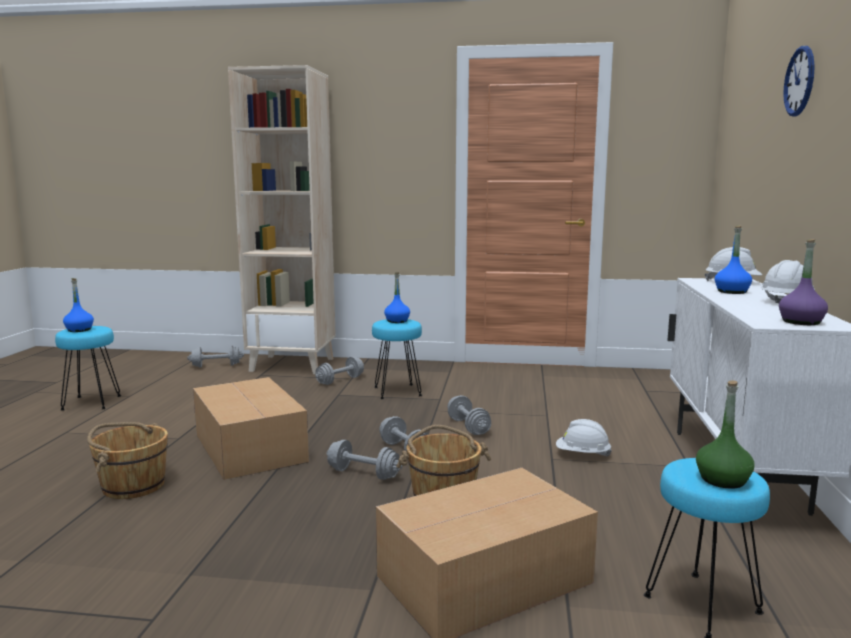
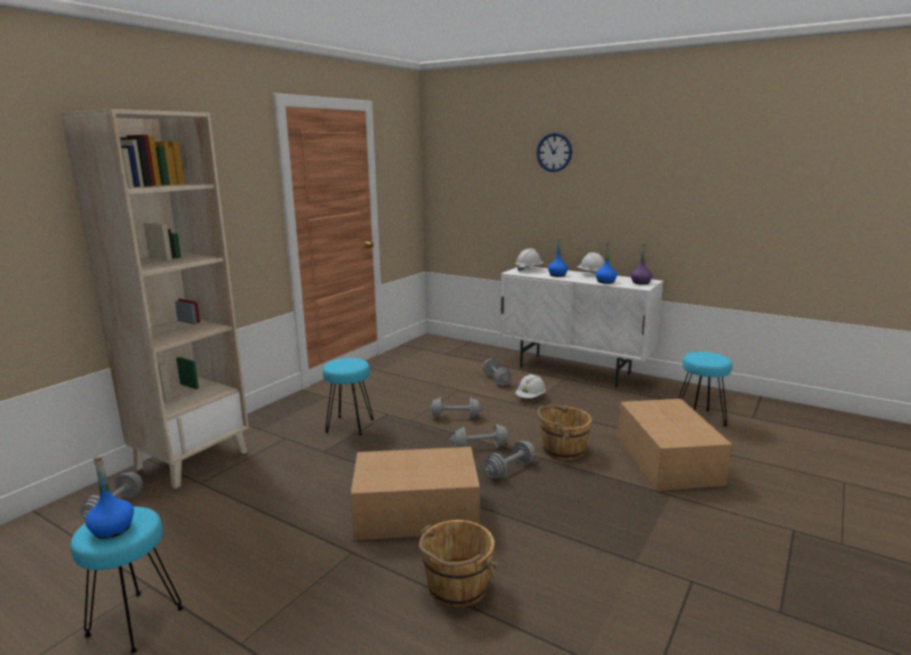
camera: 65 degrees left, 5 degrees up
(340, 380) = (284, 444): grey dumbbell -> grey dumbbell (496, 380)
(397, 321) = (343, 363): blue bottle -> blue bottle (605, 282)
(722, 480) = (715, 358): green bottle -> none

